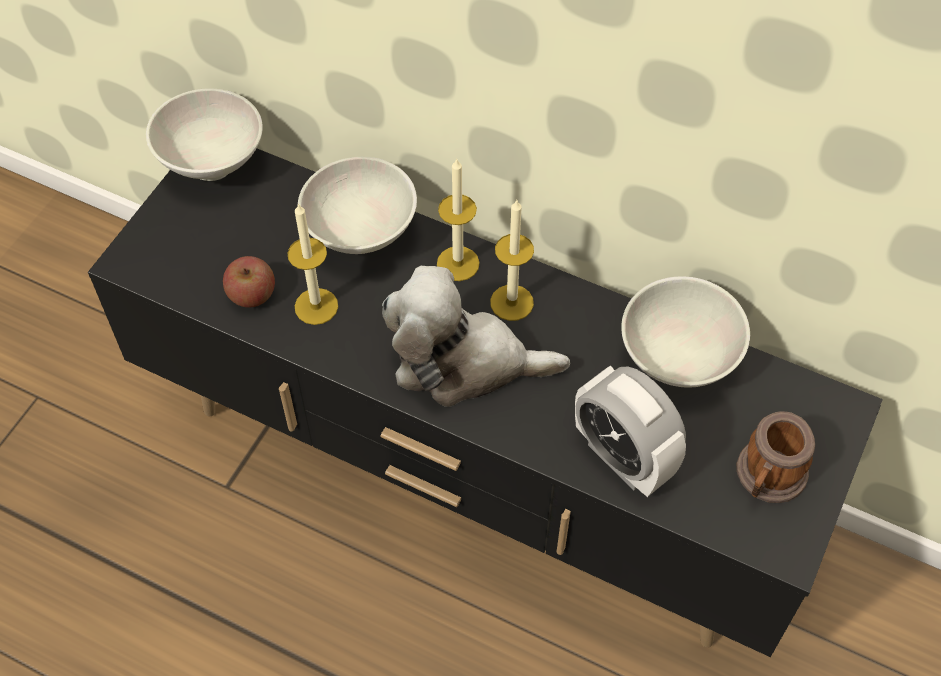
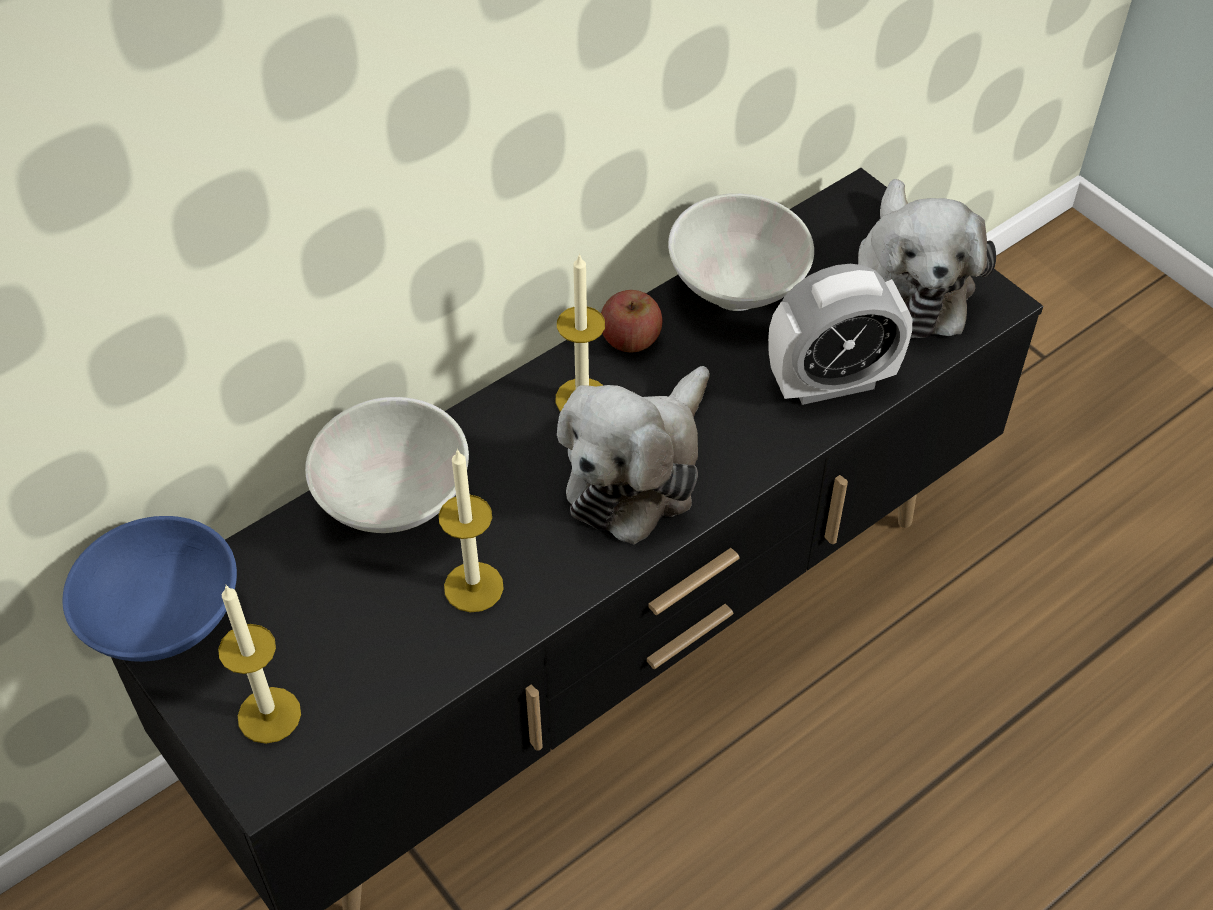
camera: 65 degrees left, 5 degrees down
(211, 162) = (162, 627): white bowl -> blue bowl
(252, 294) = (412, 650): apple -> apple (630, 339)
(458, 263) = (497, 427): candle -> candle (269, 715)
(767, 478) = (908, 282): mug -> plush toy

